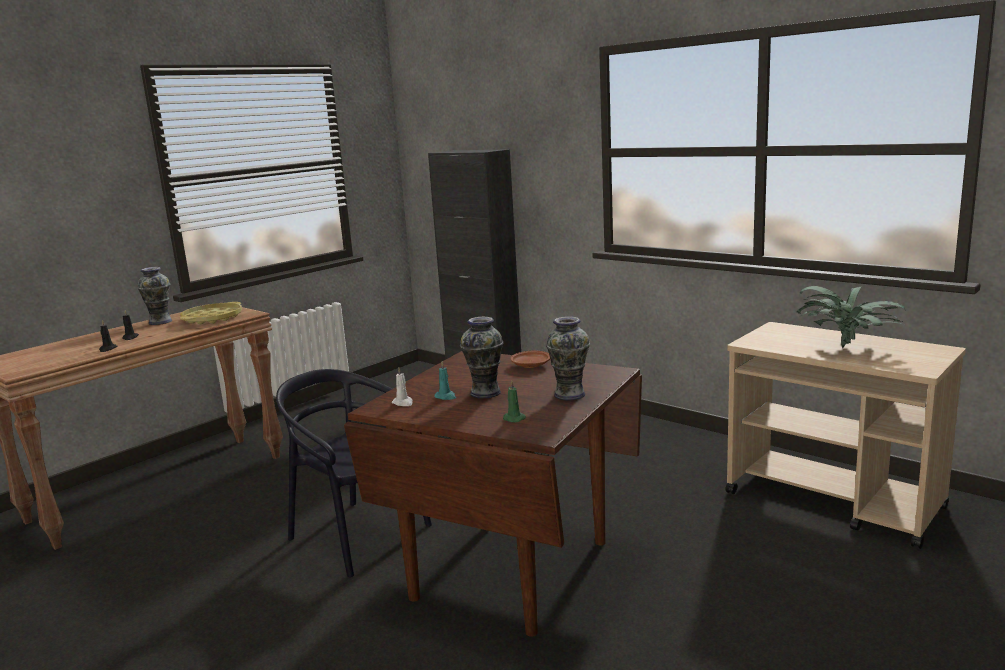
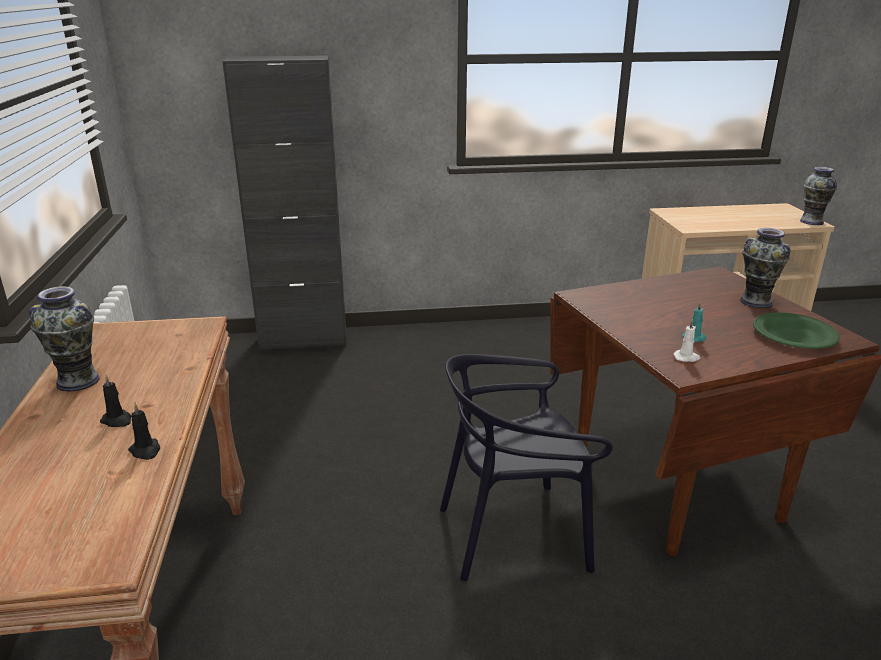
camera: 50 degrees left, 10 degrees up
(212, 318) = (162, 348): yellow tray -> none
(486, 393) = (706, 323): vase -> vase (812, 221)
(513, 419) = (793, 335): green candle -> green plate
(531, 365) = (653, 287): brown plate -> none
(847, 347) = (742, 217): potted plant -> none

